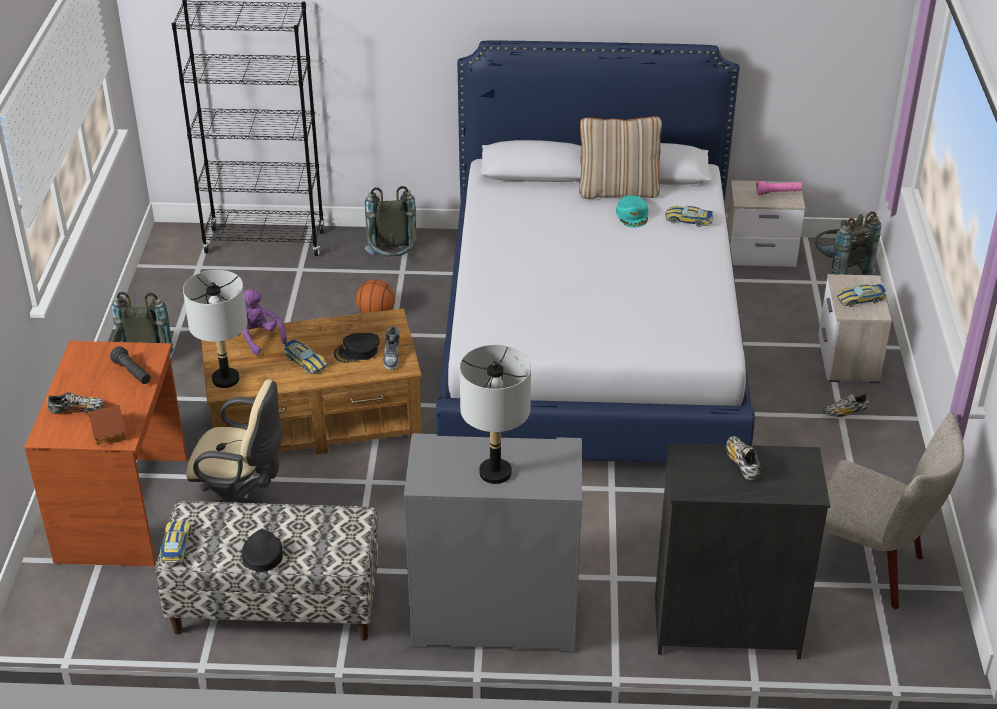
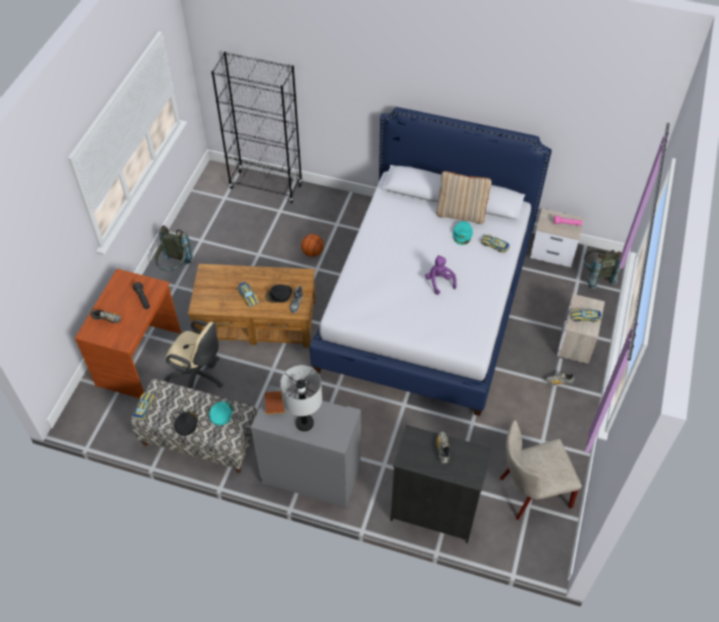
camera: 15 degrees right, 15 degrees up
(109, 432) = (119, 338): toy house -> toy house (275, 405)
(225, 379) = (201, 300): grey table lamp -> none
(258, 338) = (227, 274): purple plush toy -> purple plush toy (439, 282)
(319, 528) = (221, 414): none -> turquoise cap
(393, 261) = (334, 215): grey backpack -> none
(869, 567) = (530, 492): beige chair -> beige chair turned 120 degrees clockwise

